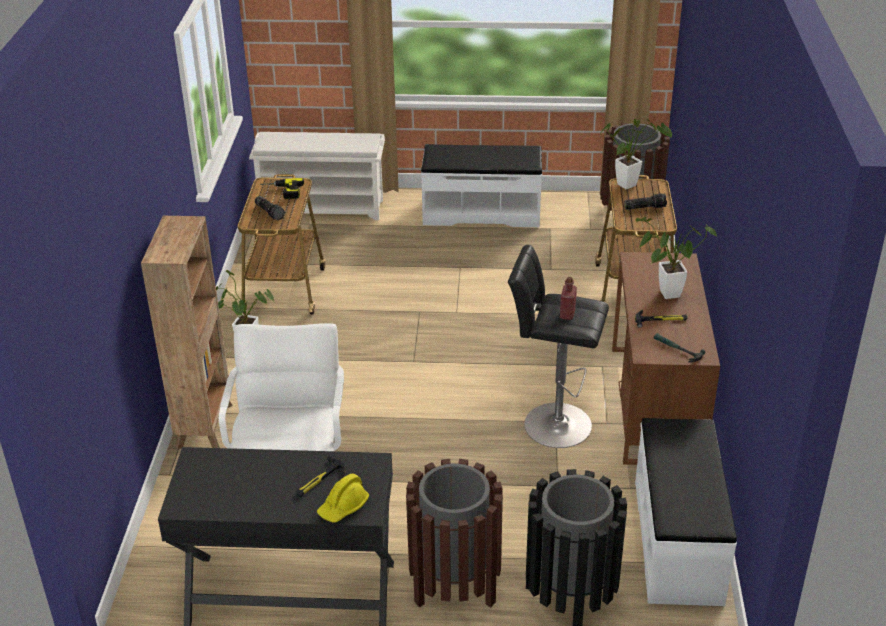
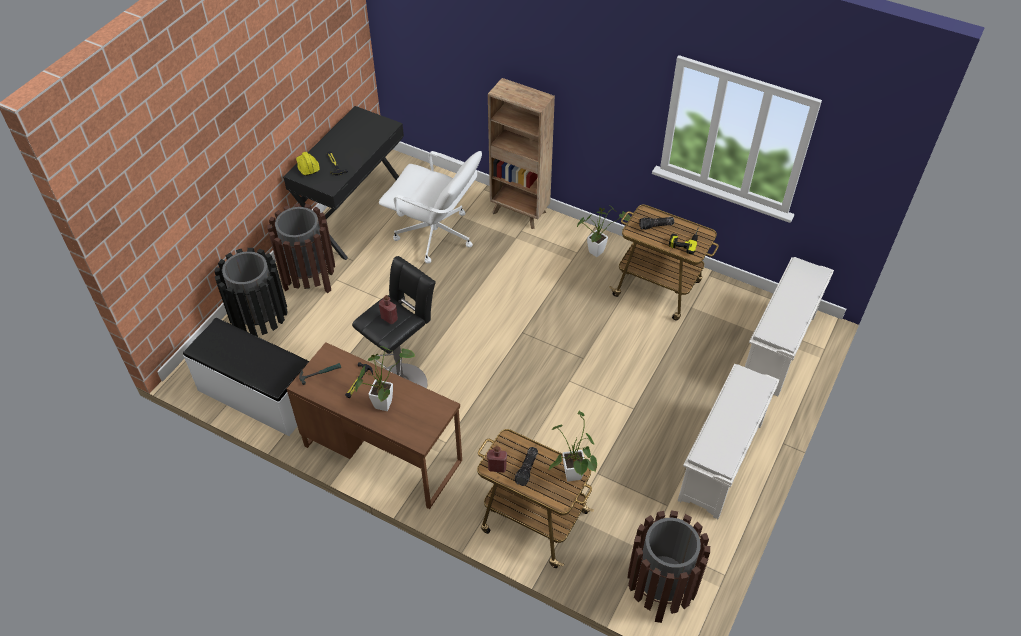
camera: 115 degrees right, 15 degrees up
(481, 212) = (721, 463): white bench -> white shoe rack
(660, 222) = (497, 467): none -> red bottle

